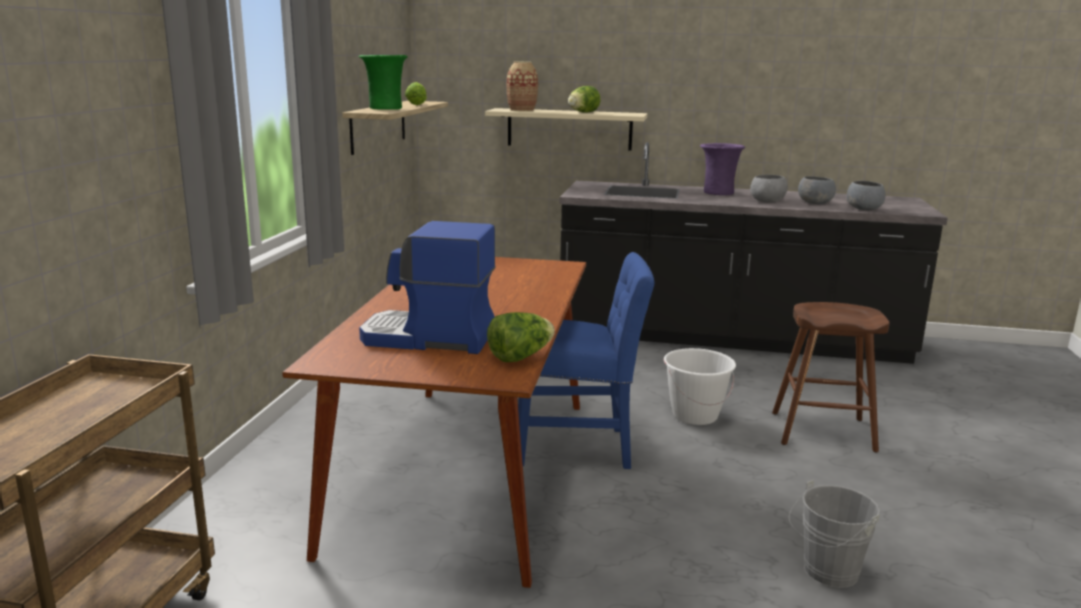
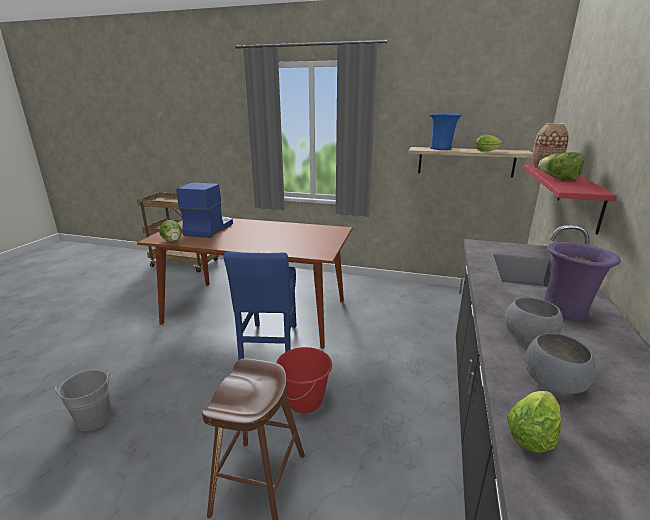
camera: 95 degrees right, 5 degrees up
(384, 109) = (441, 149): green vase -> blue vase
(569, 129) = (579, 196): beige shelf -> red shelf
(694, 415) = (305, 401): white bucket -> red bucket
(864, 209) = (532, 432): grey bowl -> lettuce

